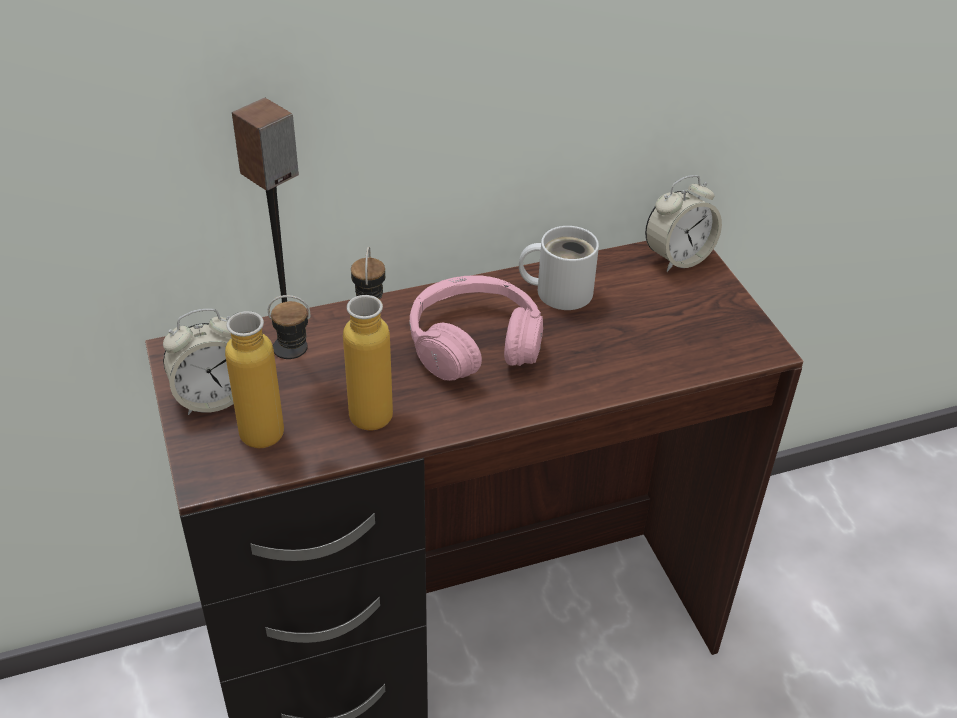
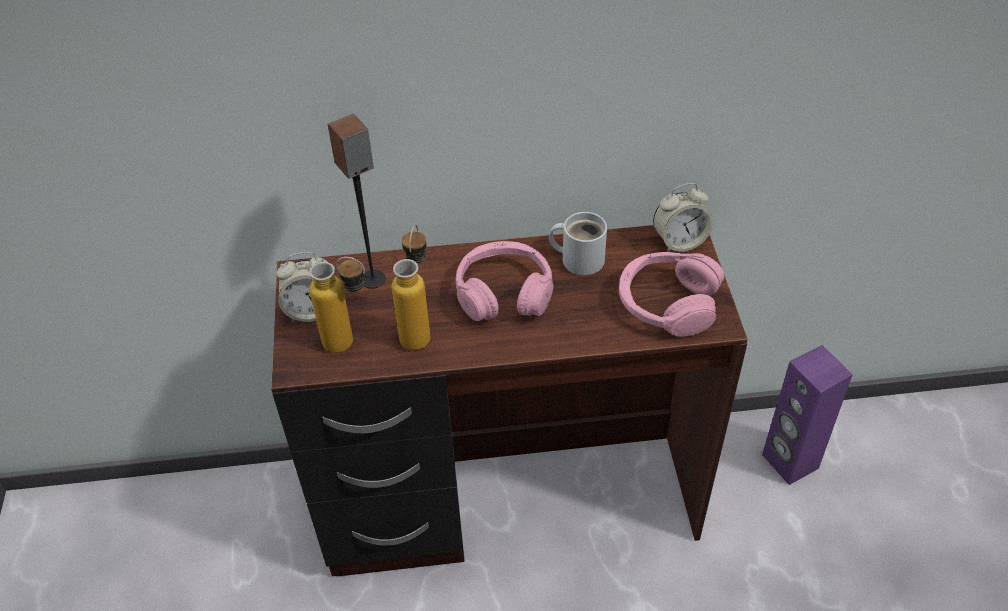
camera: 15 degrees right, 5 degrees up
(689, 331) = (667, 303): none -> pink headphones
(796, 540) = (789, 462): none -> purple speaker

